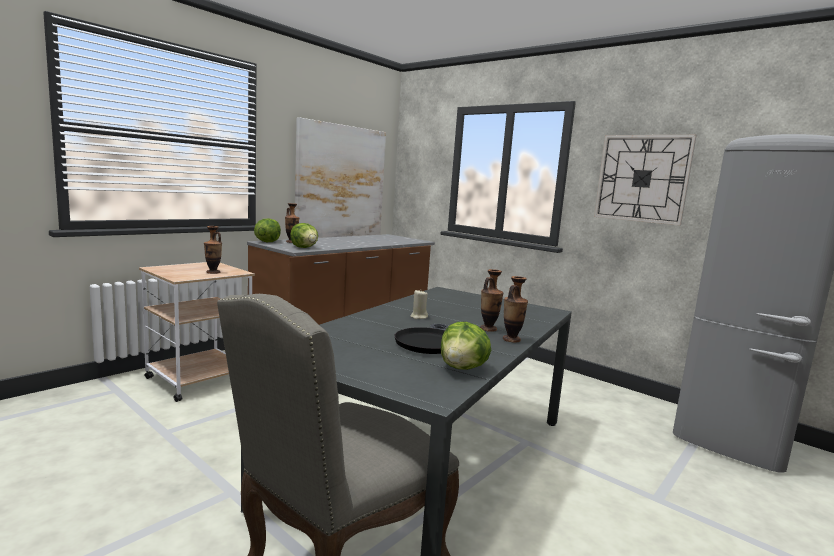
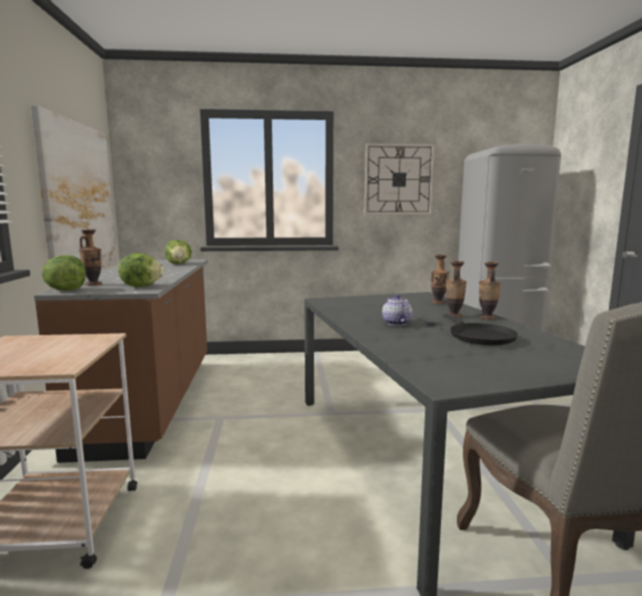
camera: 45 degrees left, 0 degrees up
(213, 272) = (73, 347): vase -> vase (438, 302)
(418, 317) = (396, 323): beige candle -> teapot
(463, 368) = (550, 343): lettuce -> lettuce (179, 264)

